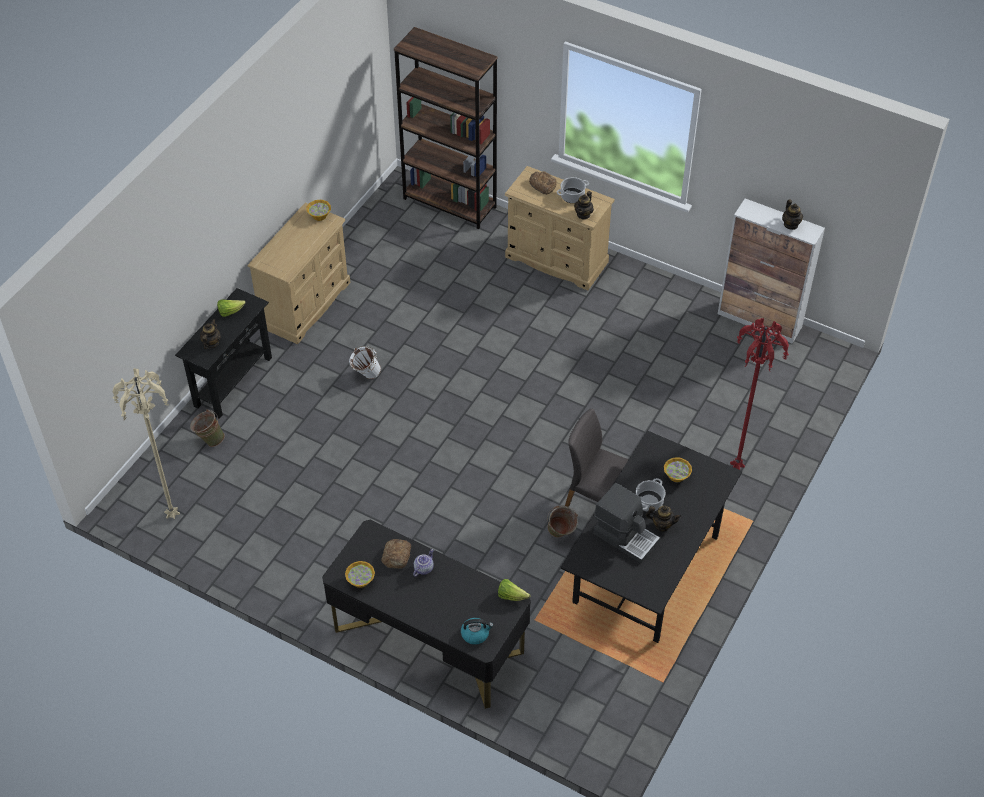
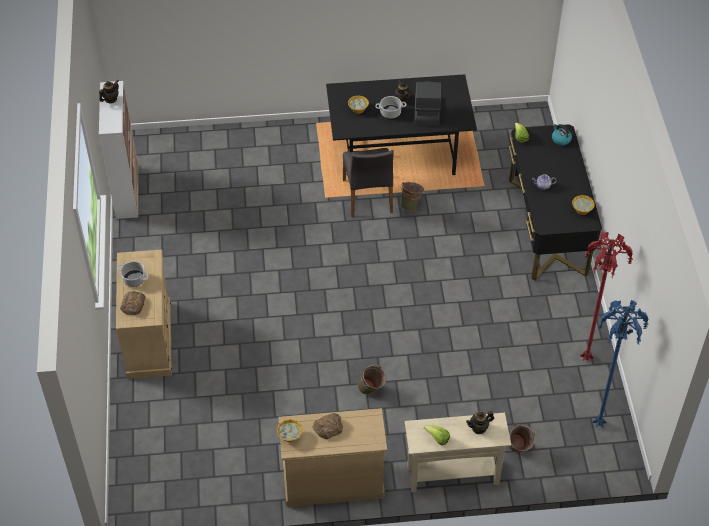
camera: 125 degrees left, 0 degrees up
(174, 516) = (597, 423): beige floor lamp -> blue floor lamp
(233, 381) = (453, 475): black console table -> beige console table
(365, 375) = (371, 391): white bucket -> green bucket
(397, 556) = (547, 203): bread -> bread (328, 427)
(450, 203) = (131, 452): brown bookcase -> none
(583, 214) = (151, 262): teapot -> none
(737, 466) = (277, 147): red floor lamp -> red floor lamp (585, 358)

